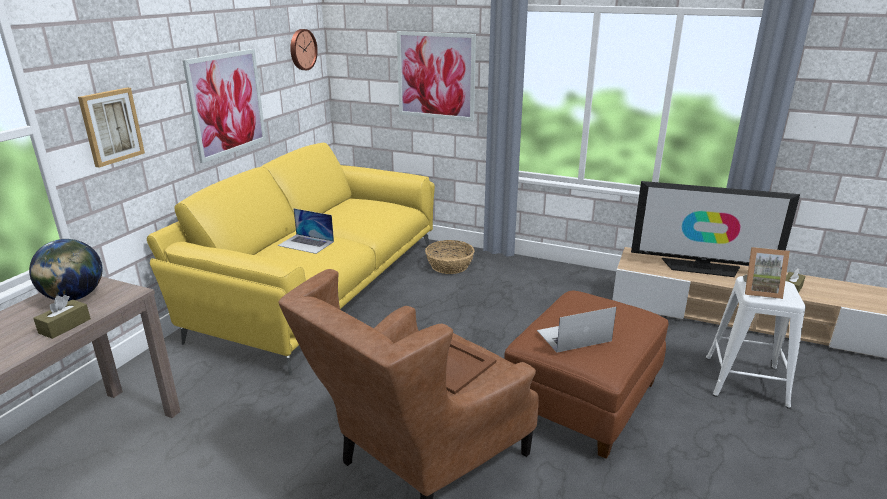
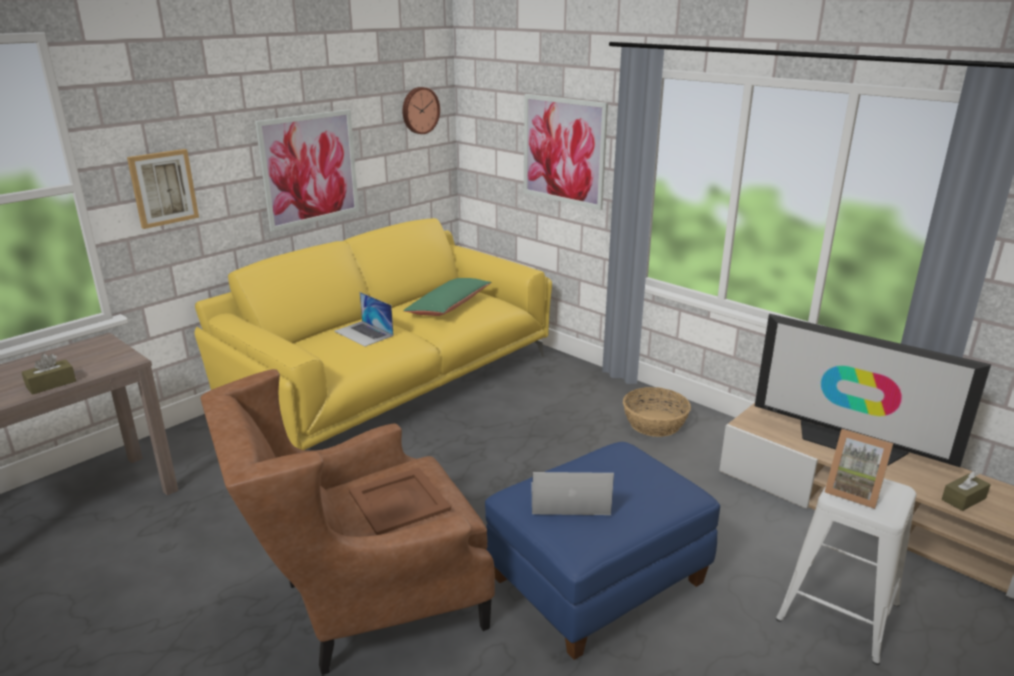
camera: 20 degrees right, 0 degrees up
(74, 297) = (81, 357): globe -> none
(361, 213) = (449, 306): none -> green pillow
(449, 265) = (551, 383): basket -> basket (654, 423)
(583, 400) = (598, 582): brown ottoman -> blue ottoman

